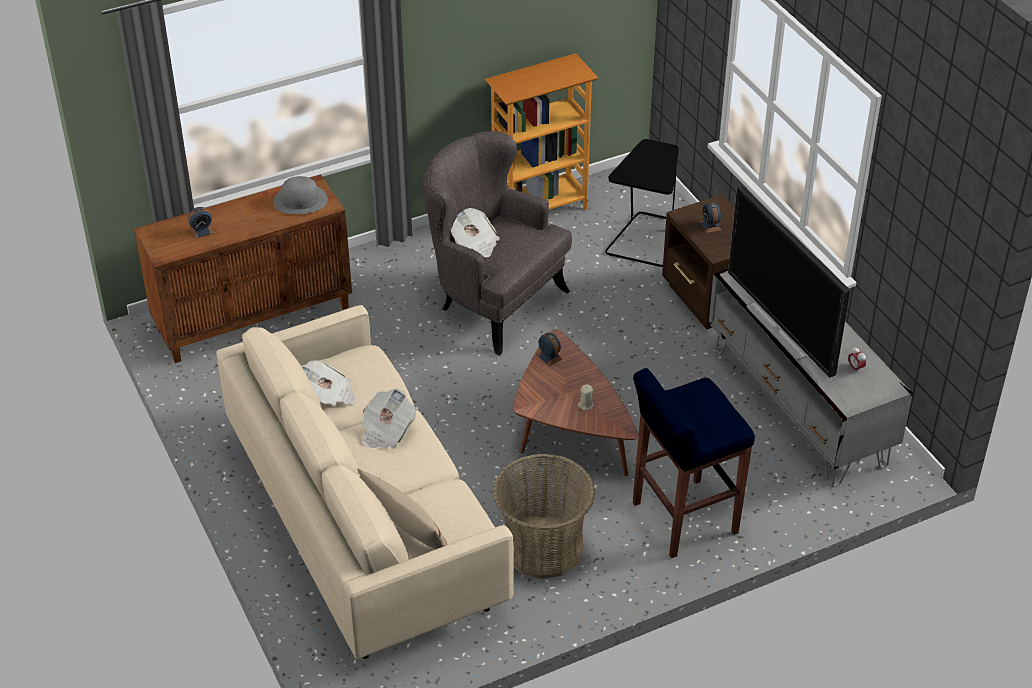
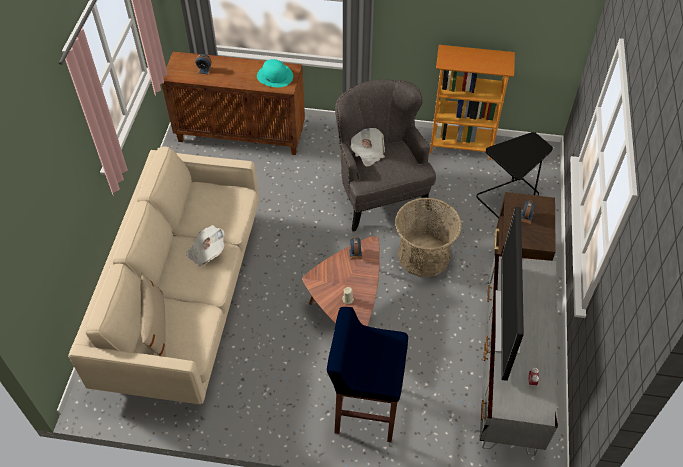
camera: 35 degrees right, 10 degrees up
(300, 200) = (275, 76): grey hat -> turquoise hat
(329, 395) = (198, 210): newspaper -> none
(543, 547) = (266, 376): basket -> basket (423, 256)

